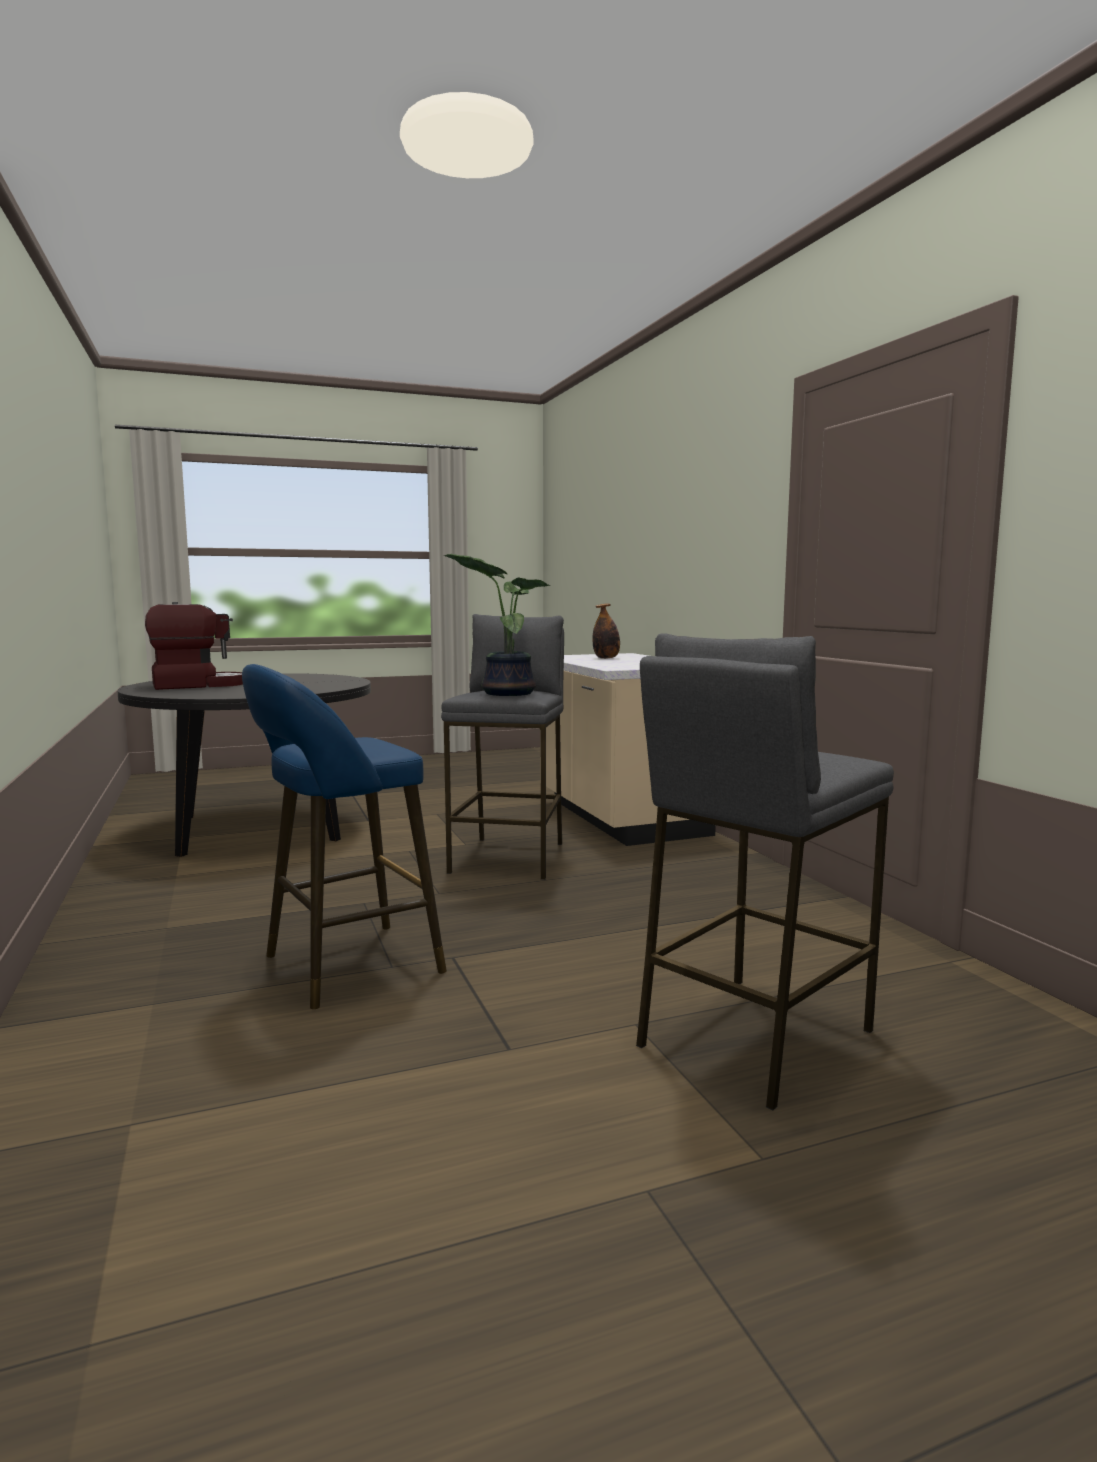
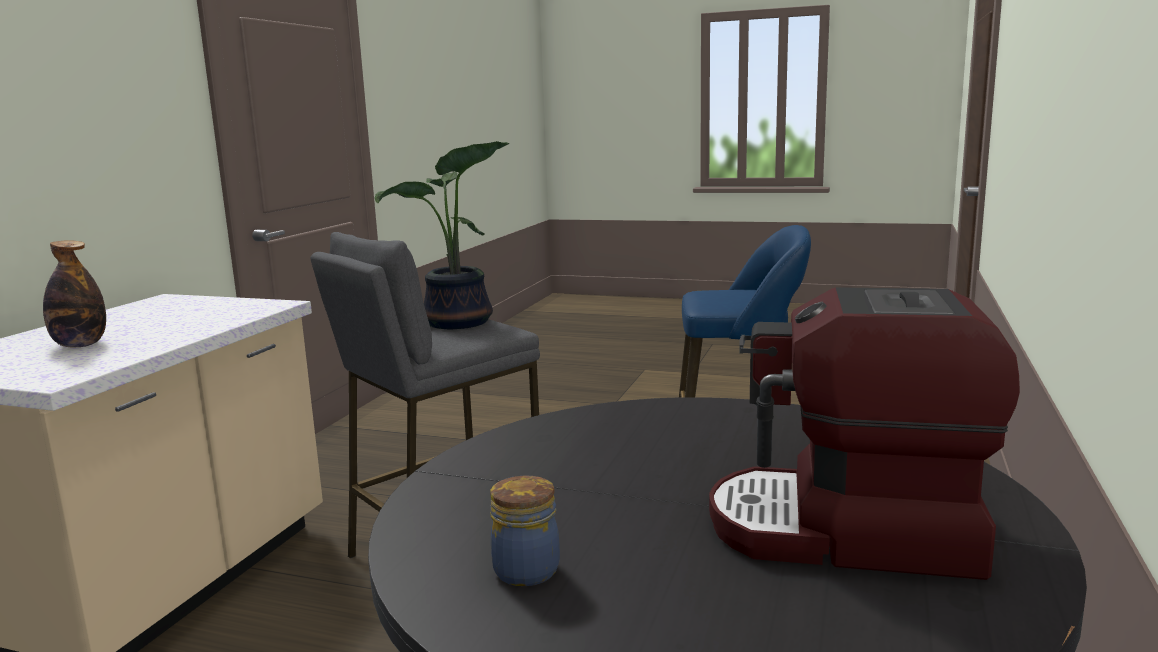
camera: 140 degrees left, 5 degrees up
(293, 677) = (525, 569): none -> jar
(752, 1037) = (574, 389): grey stool -> none

